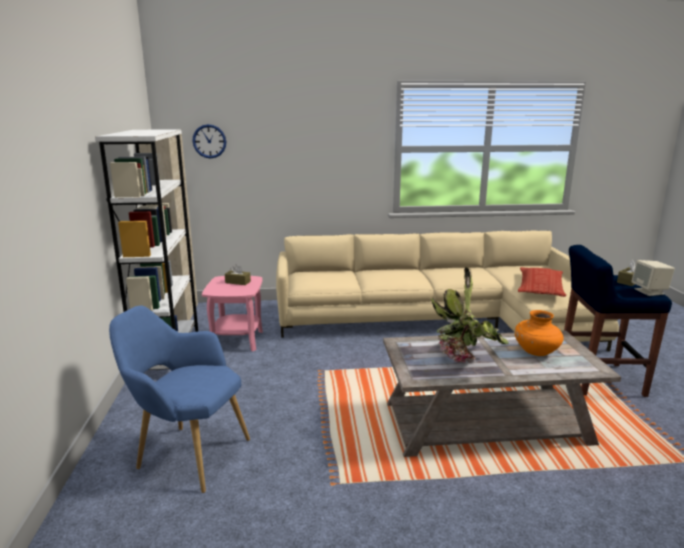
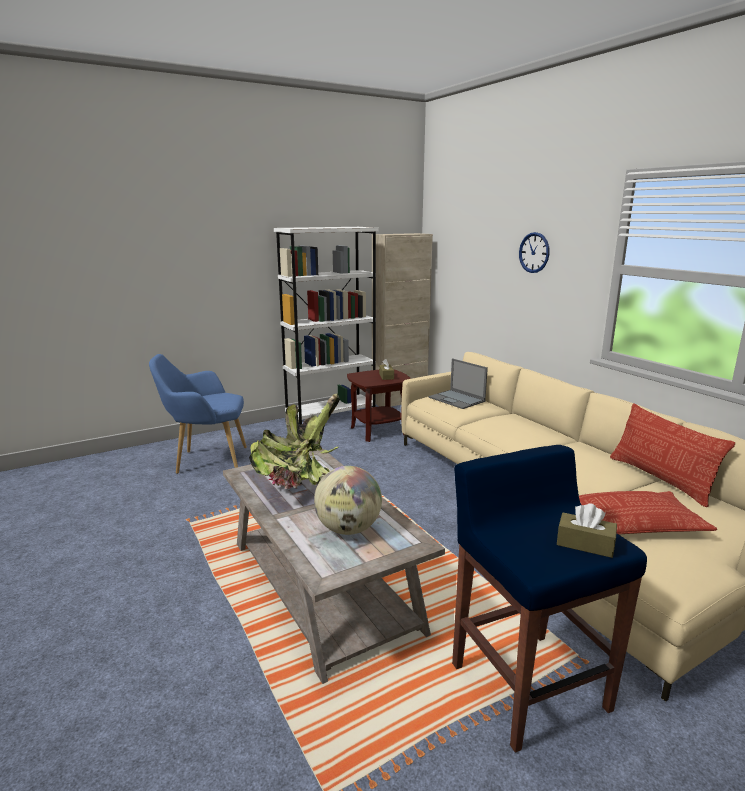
camera: 65 degrees right, 0 degrees up
(187, 454) = (206, 461): blue armchair -> blue armchair turned 90 degrees counterclockwise
(209, 141) = (452, 243): wall clock -> wall clock (534, 252)
(237, 340) = (378, 431): pink side table -> brown side table
(320, 276) = (457, 399): none -> laptop
(490, 267) = (660, 479): none -> pillow
(536, 352) = (348, 529): orange vase -> globe
(649, 291) = (544, 562): beige speaker -> none

